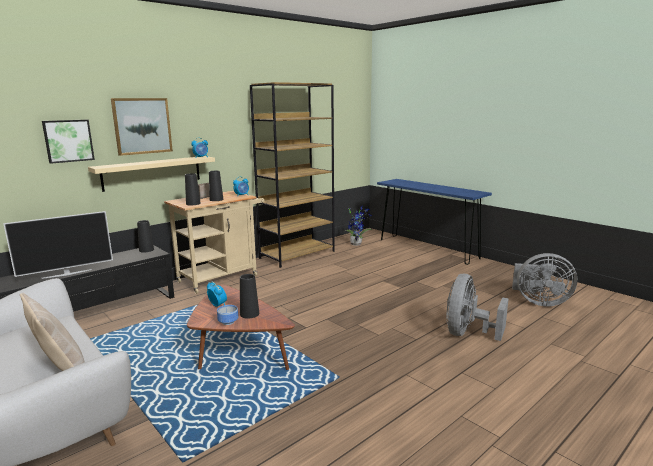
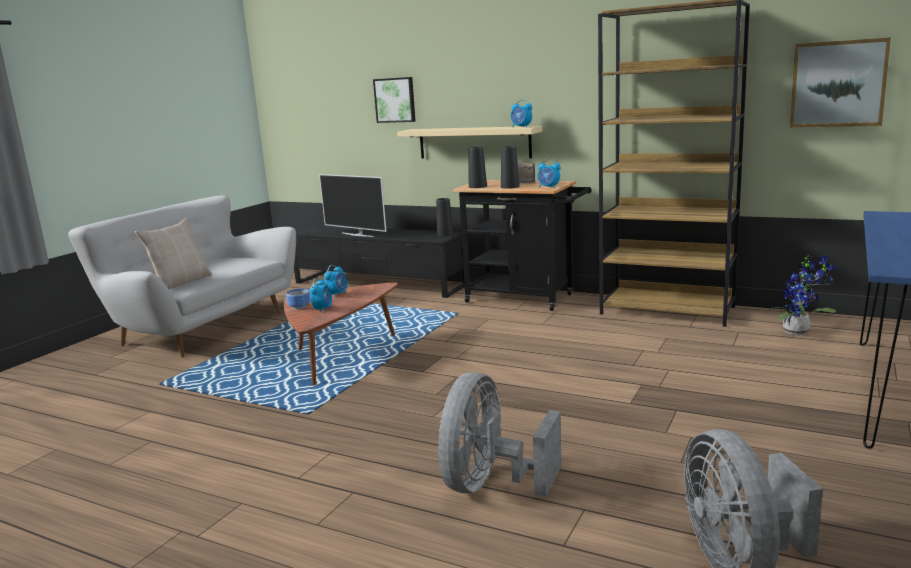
camera: 70 degrees right, 0 degrees up
(142, 126) = (465, 83): picture -> picture (838, 84)
(222, 277) = (526, 298): beige cart -> black cart
(249, 314) = (322, 309): black vase -> alarm clock
(467, 333) = (490, 484): grey fan -> grey fan turned 75 degrees counterclockwise

